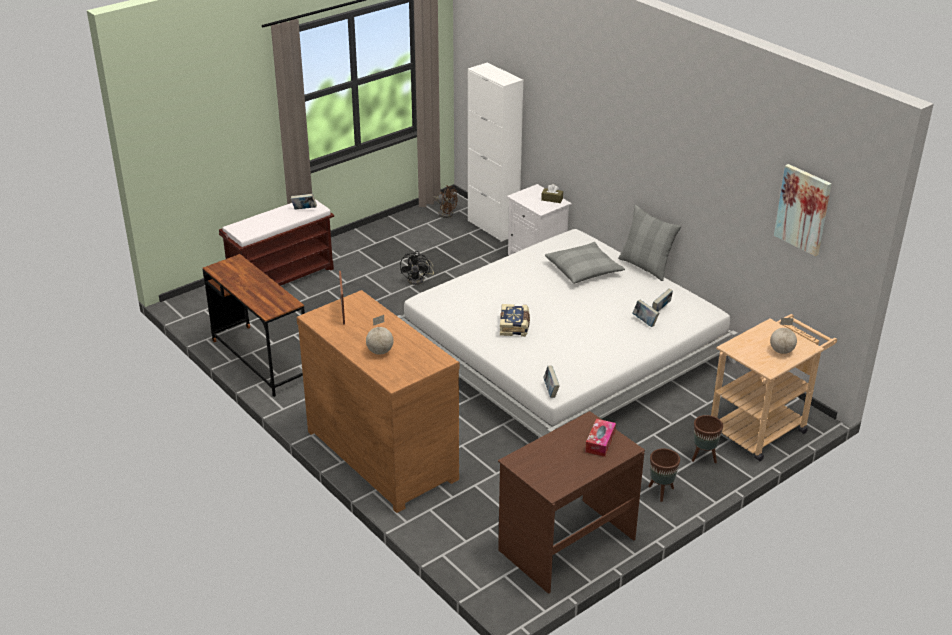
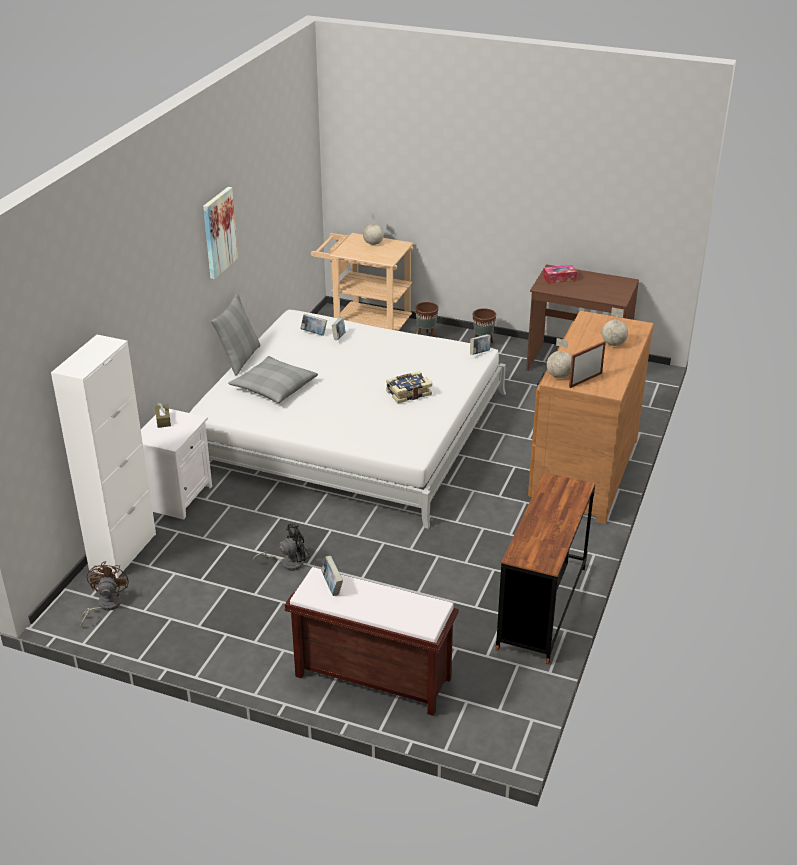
camera: 120 degrees left, 0 degrees up
(362, 302) = (559, 376): none -> globe
(803, 209) = (292, 166): picture -> picture (219, 232)

